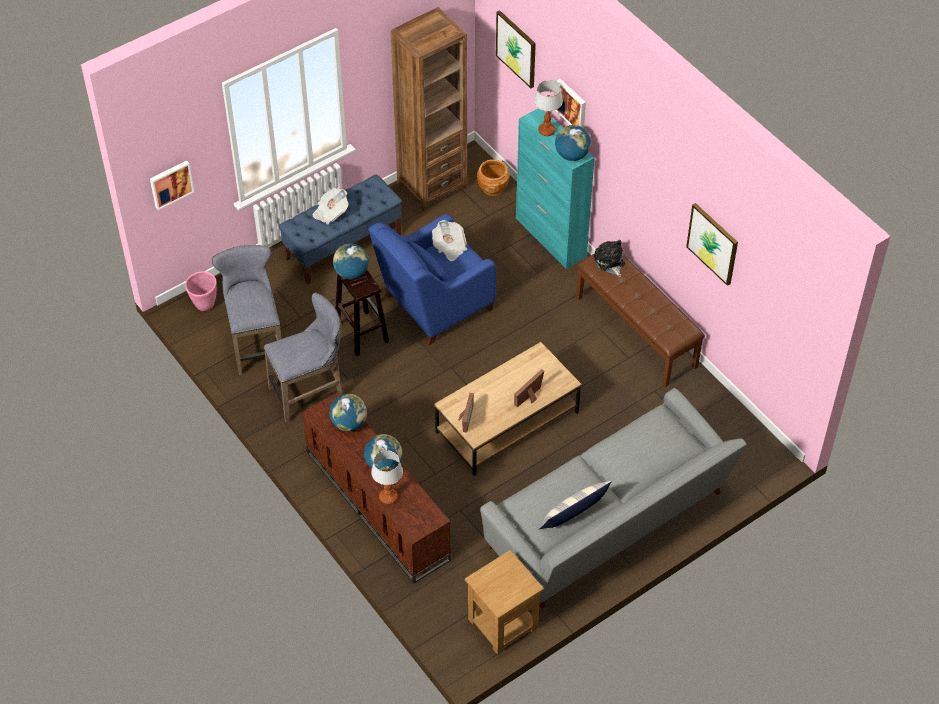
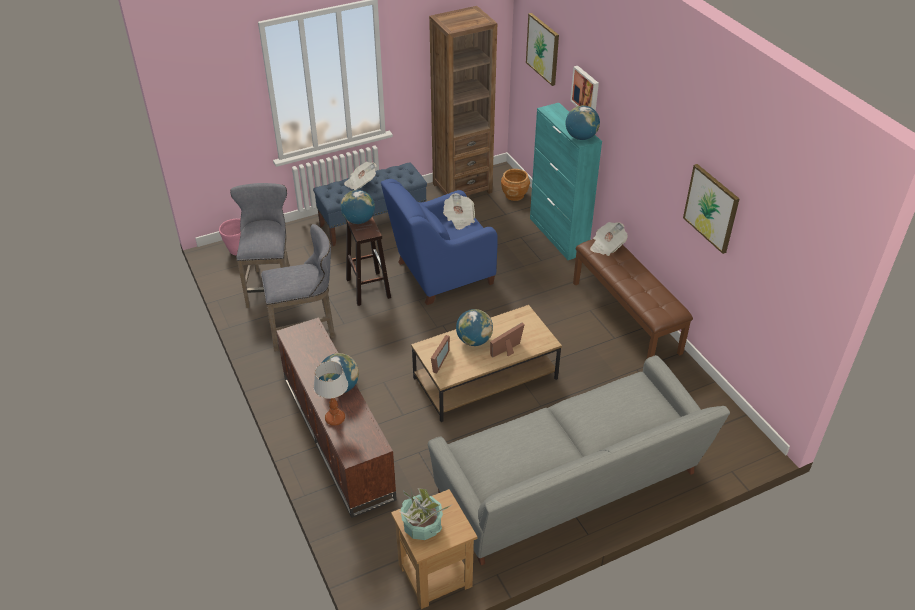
camera: 10 degrees right, 10 degrees down
(171, 183) = (206, 119): picture -> none
(349, 423) = (318, 346): globe -> globe (474, 340)
(494, 586) = (422, 526): none -> potted plant
(547, 131) = (561, 118): table lamp -> none
(573, 514) = (528, 463): pillow -> none
(609, 262) = (607, 246): plush toy -> newspaper

